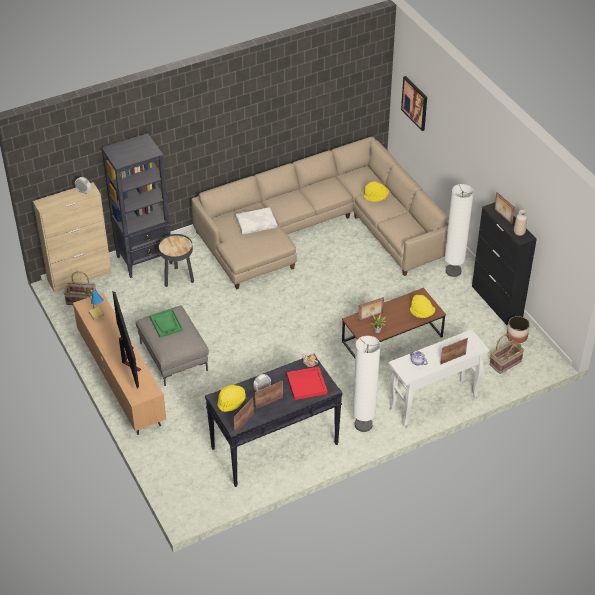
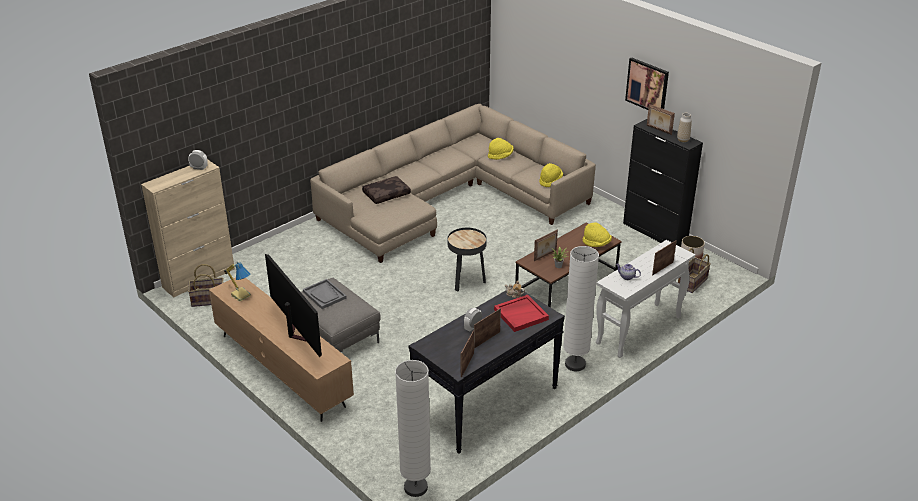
camera: 15 degrees left, 10 degrees down
(145, 260) = (269, 252): black bookcase -> none
(166, 324) = (324, 295): green tray -> grey tray
(178, 278) = (312, 263): black side table -> black side table (466, 281)
(231, 402) = (443, 347): yellow hat -> yellow hat (550, 181)
(256, 224) = (386, 194): white pillow -> brown pillow
(415, 103) = (523, 54): picture -> picture (647, 86)
(453, 271) = (598, 214): white floor lamp -> white floor lamp (415, 488)

